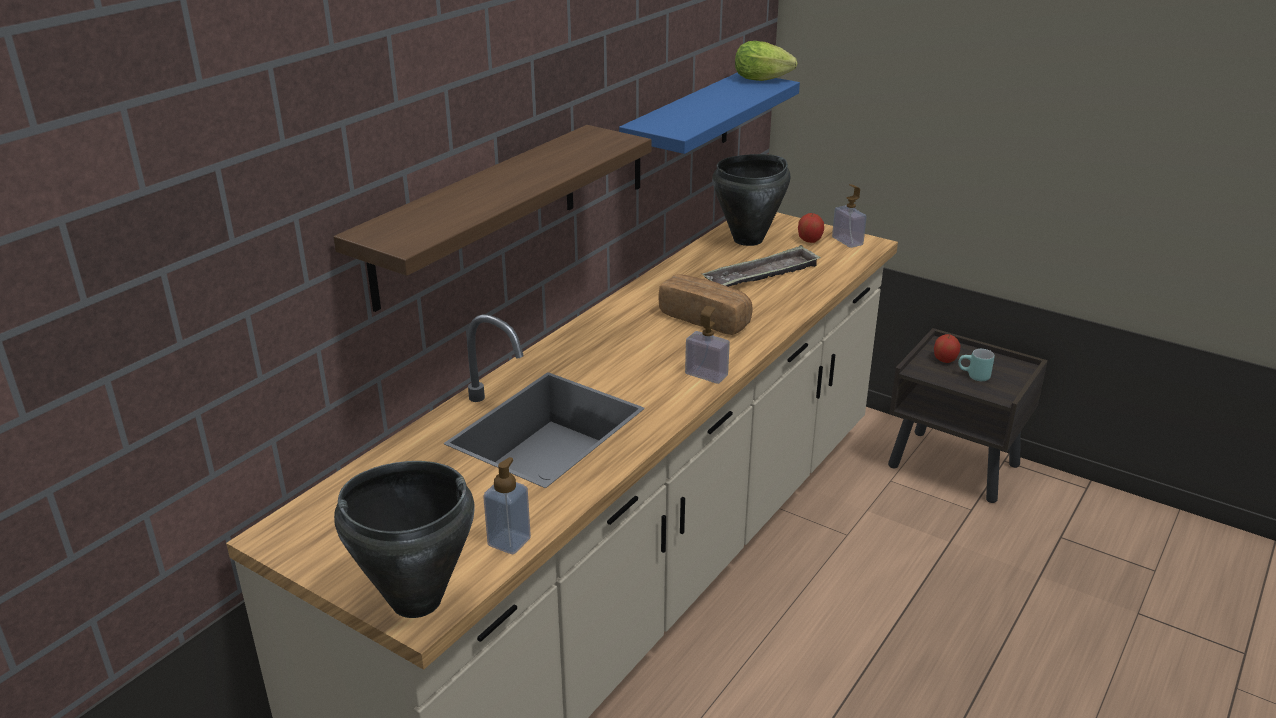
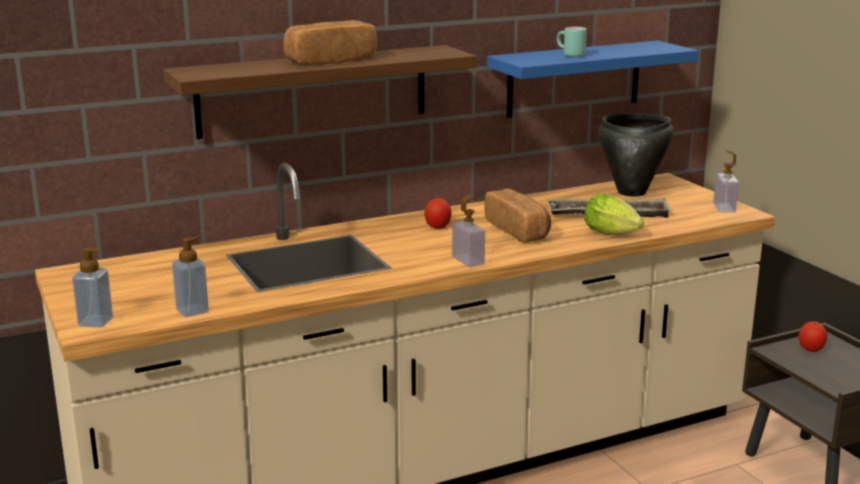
camera: 30 degrees right, 10 degrees down
(415, 600) = (95, 322): black cooking pot -> soap dispenser
(511, 178) = (330, 60): none -> bread
(765, 80) = (668, 46): lettuce -> lettuce (614, 234)
(809, 240) = (688, 202): apple -> apple (438, 226)
(973, 377) = (826, 367): turquoise mug -> turquoise mug (569, 55)

